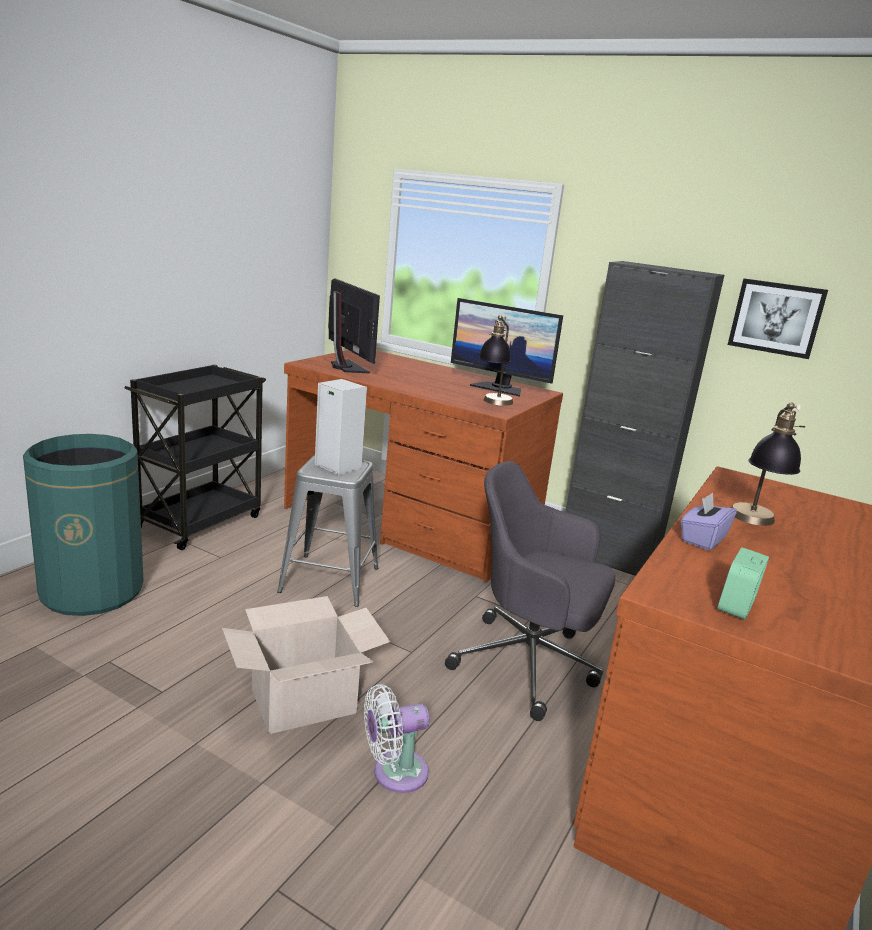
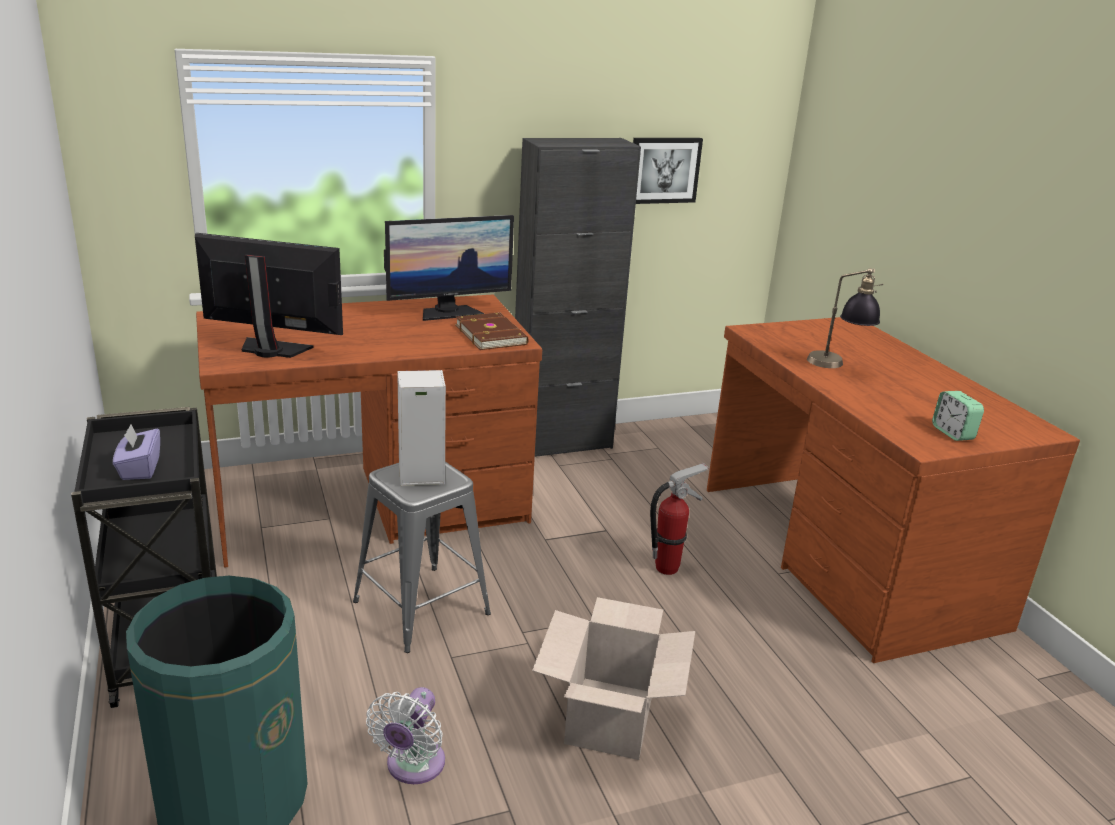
camera: 50 degrees left, 5 degrees up
(394, 773) = (743, 709): white fan -> white fan (412, 767)
(493, 403) = (492, 334): table lamp -> brown book
(529, 664) = (667, 568): grey office chair -> fire extinguisher
(702, 539) = (851, 395): purple tissue box -> purple tissue box (139, 469)

